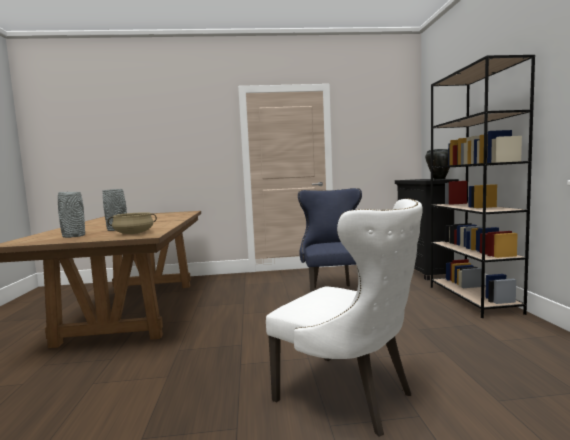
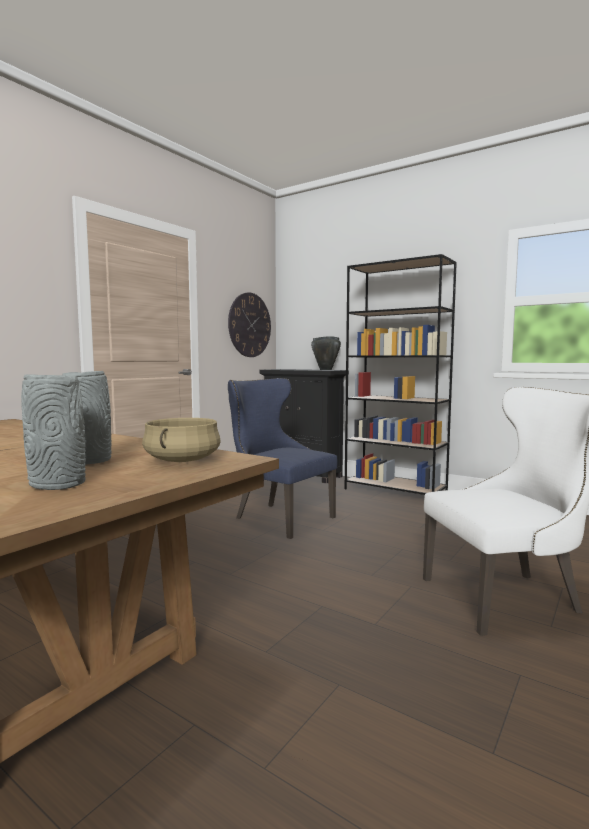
camera: 50 degrees left, 0 degrees up
(387, 145) = (249, 325): none -> wall clock

